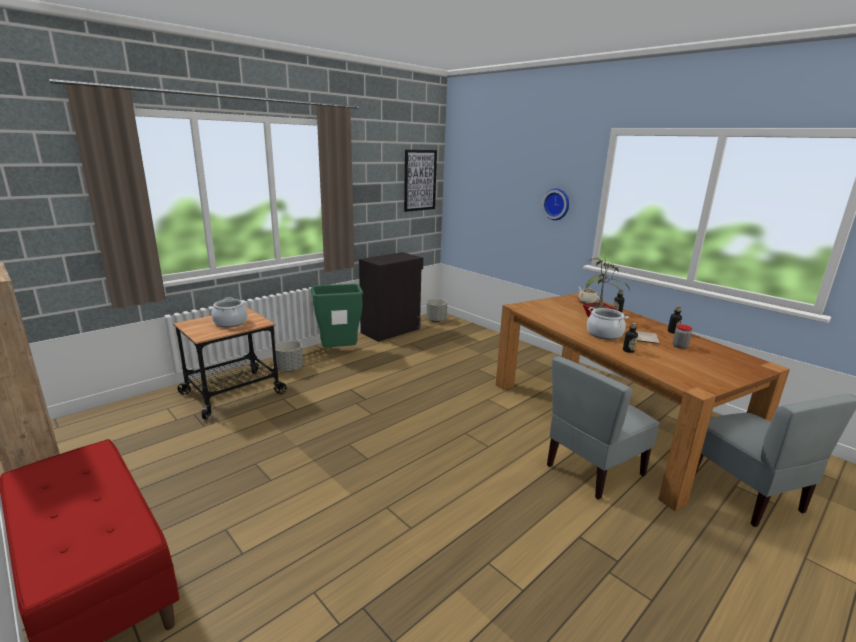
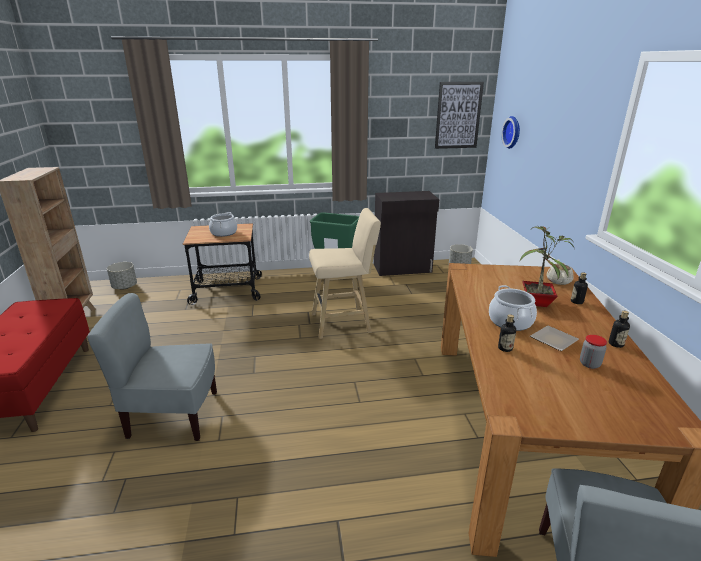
camera: 35 degrees right, 5 degrees up
(289, 369) = (284, 282): grey planter -> grey planter (125, 287)
(396, 389) = (344, 323): none -> beige stool
(557, 204) = (576, 152): wall clock -> wall clock (513, 132)
(593, 469) = (435, 468): grey chair -> grey chair (173, 416)

